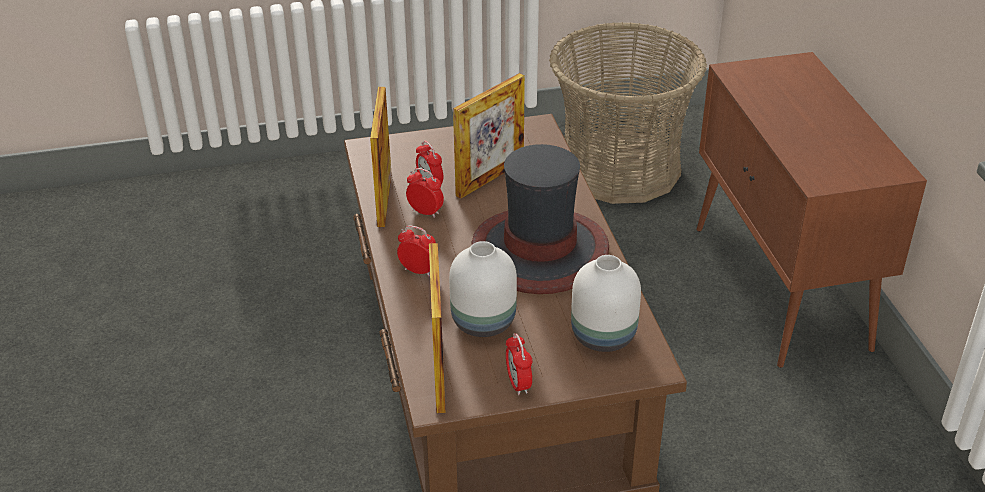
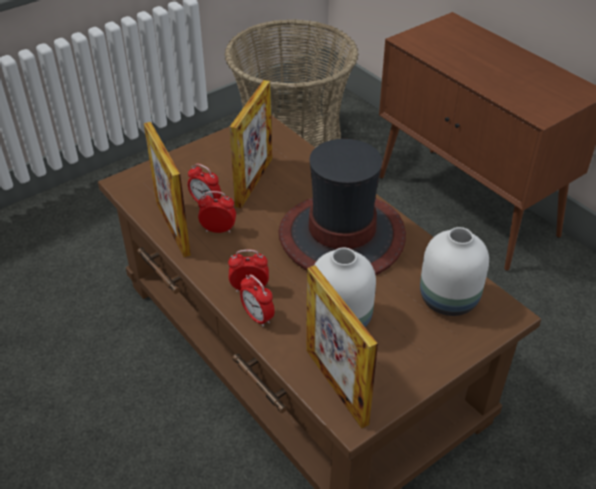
camera: 25 degrees left, 5 degrees up
(518, 384) = (412, 371): alarm clock -> alarm clock (257, 317)

